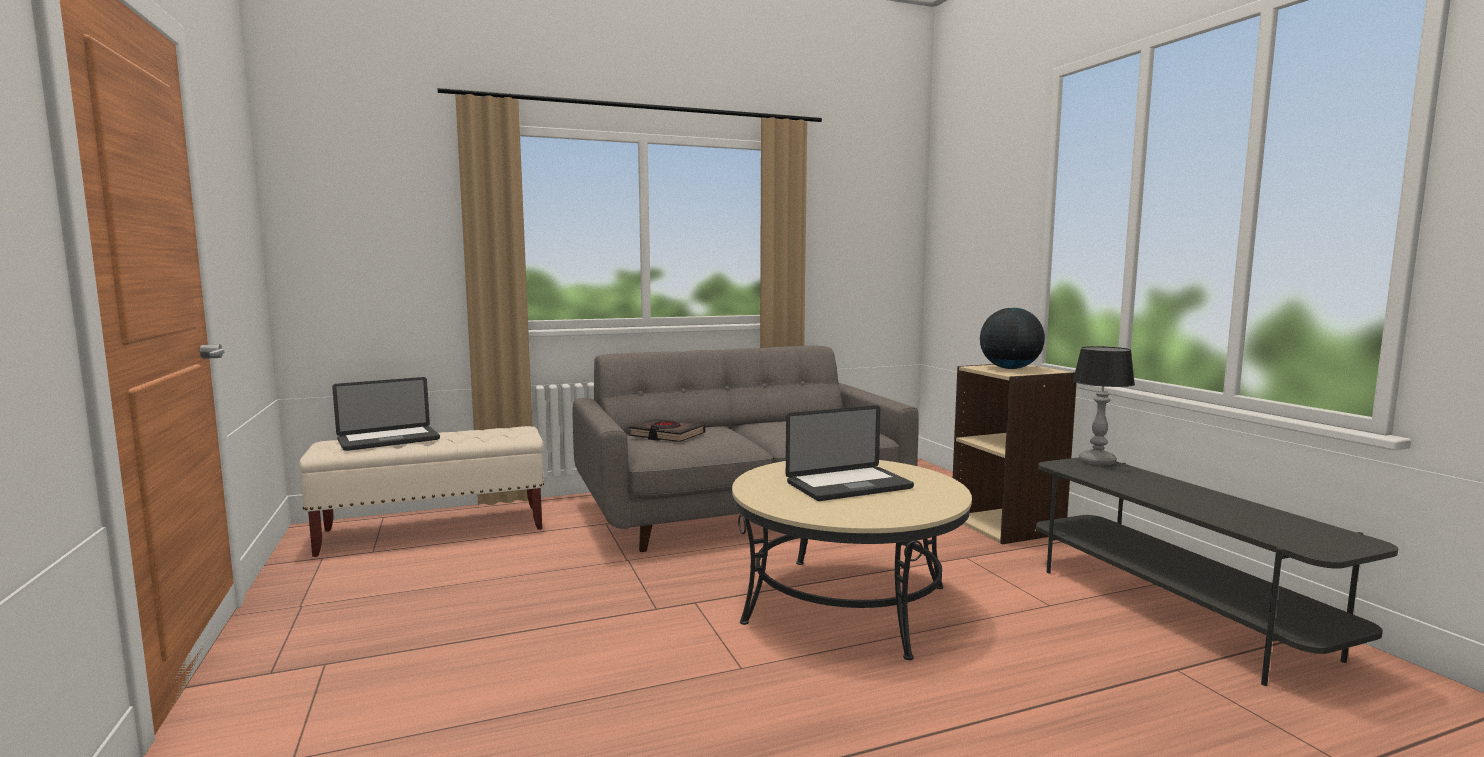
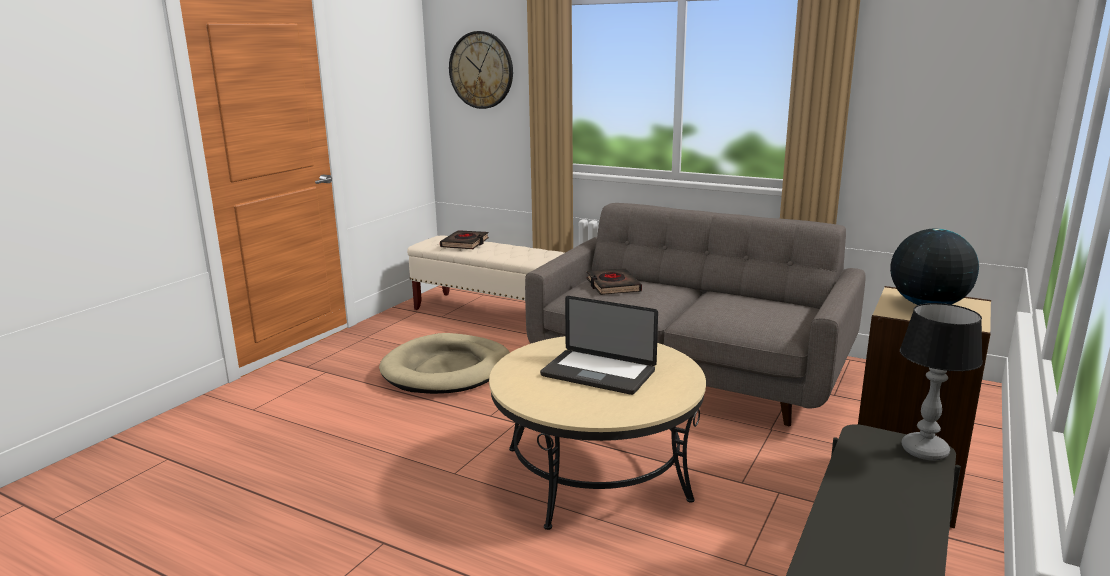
camera: 50 degrees right, 10 degrees up
(369, 207) = (481, 70): none -> wall clock
(389, 440) = (465, 243): laptop -> black book
(508, 593) = (447, 369): none -> beige dog bed

